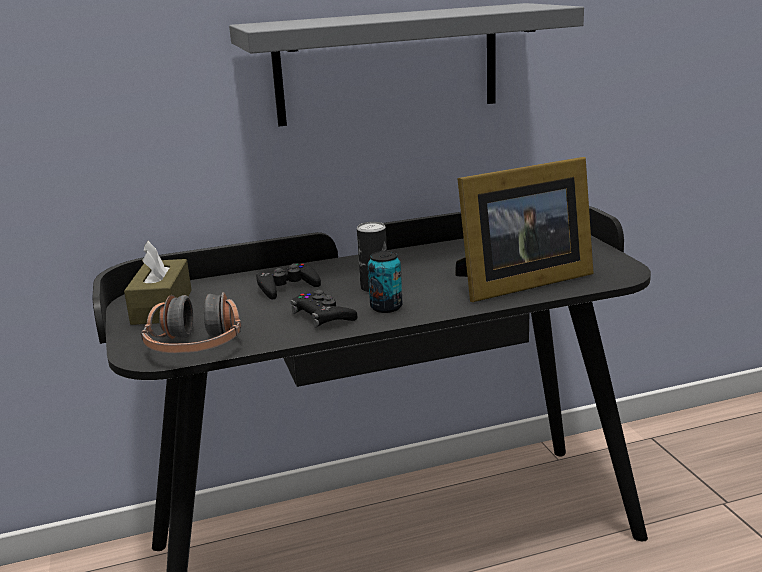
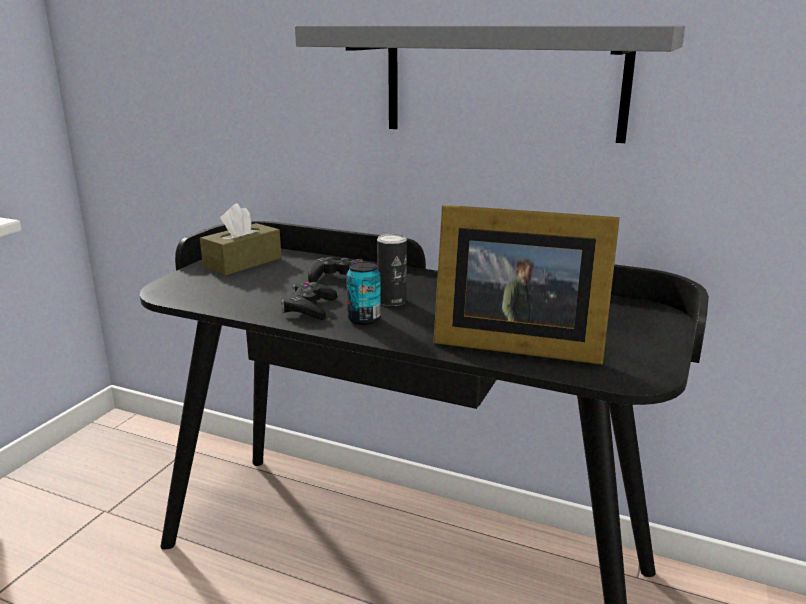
camera: 40 degrees right, 0 degrees up
(196, 346) = (199, 296): headphones -> none

